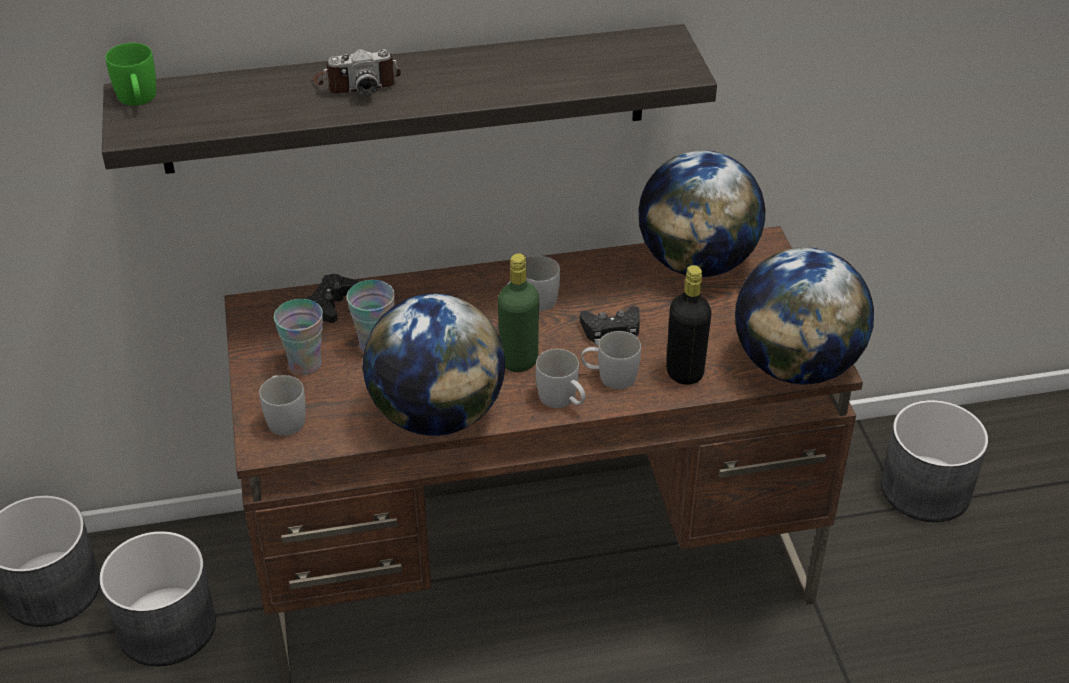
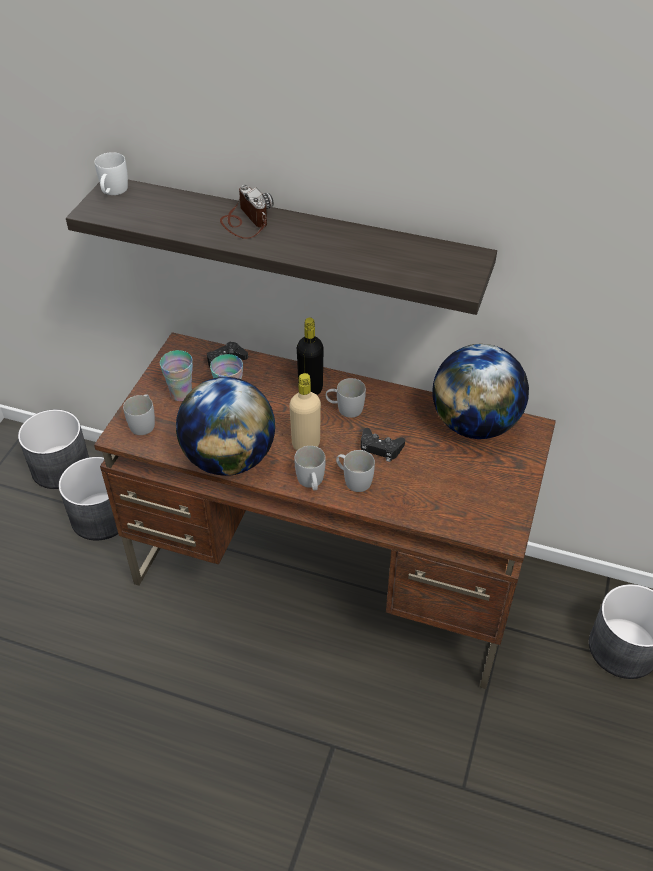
camera: 30 degrees right, 5 degrees up
(138, 100) = (113, 192): green mug -> white mug
(357, 82) = (245, 221): camera -> camera turned 135 degrees counterclockwise
(519, 361) = (306, 444): green bottle -> beige bottle
(684, 373) = (404, 498): black bottle -> black bottle (310, 388)
(796, 366) = (484, 526): globe -> none

